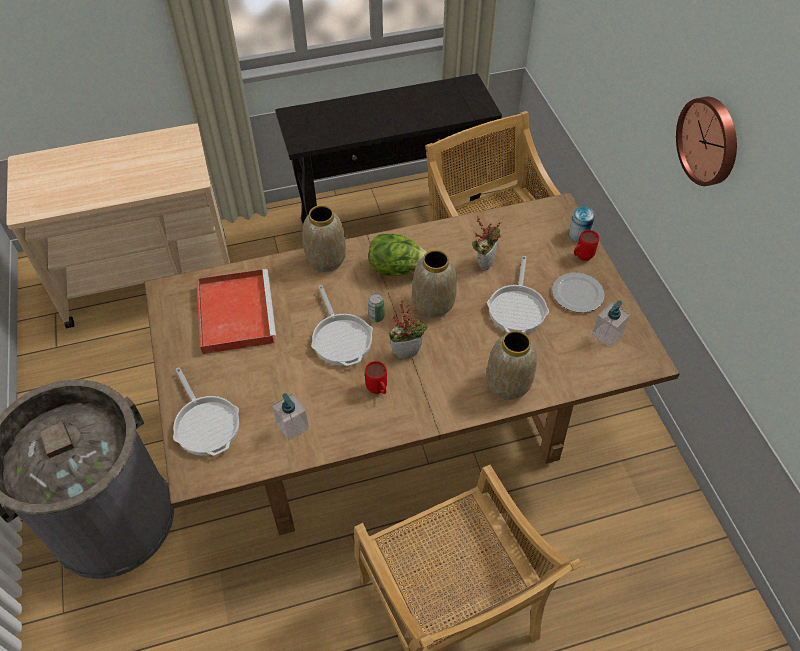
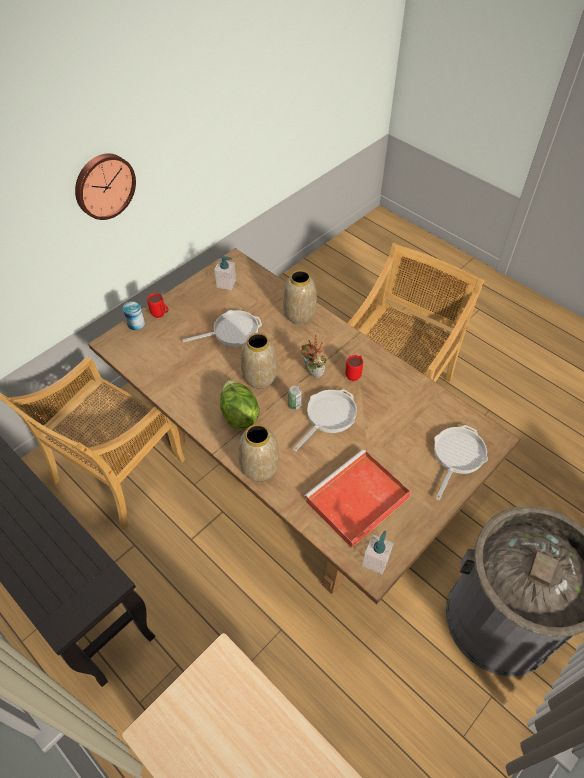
camera: 120 degrees left, 0 degrees up
(292, 426) = (416, 405): soap dispenser -> soap dispenser (375, 560)
(484, 262) = (198, 365): potted plant -> none
(578, 294) = (199, 306): plate -> none

